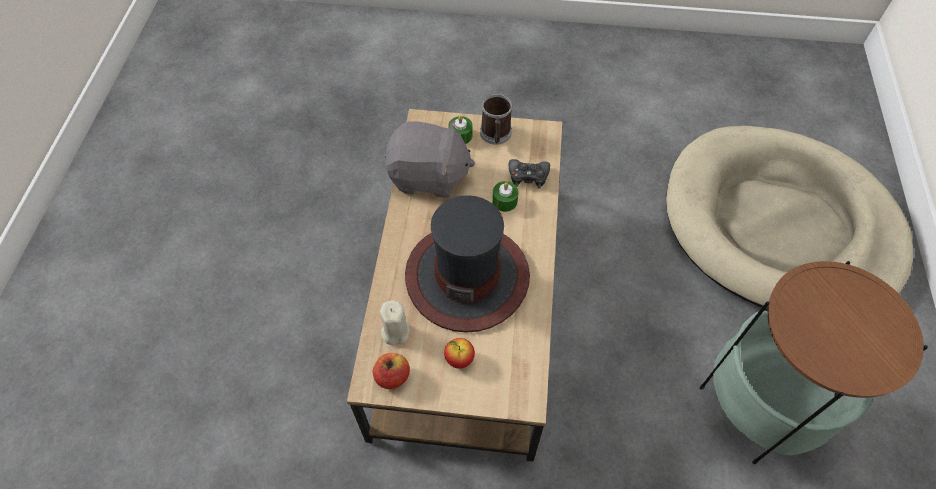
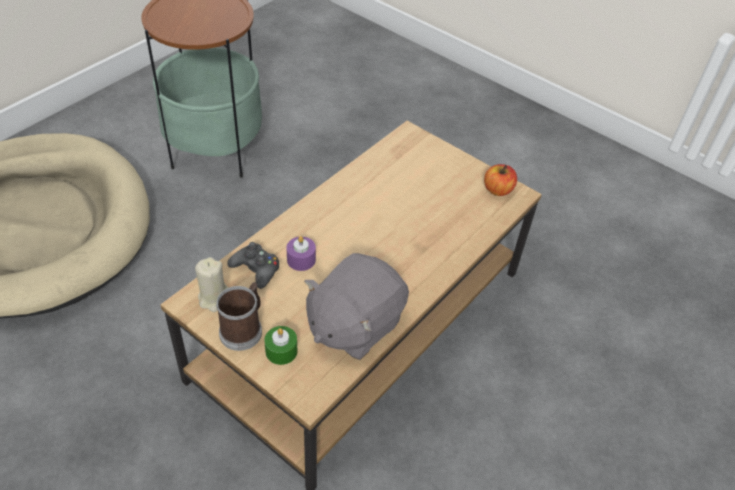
camera: 150 degrees left, 10 degrees down
(395, 331) = (477, 215): beige candle -> beige candle (214, 298)
(428, 176) = (354, 324): grey plush toy -> grey plush toy turned 90 degrees counterclockwise
(459, 359) = (439, 175): apple -> none
(467, 276) = (389, 221): hat -> none
(504, 201) = (301, 259): green candle -> purple candle

